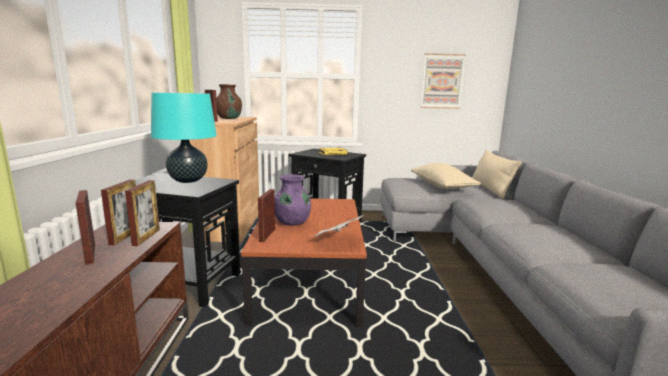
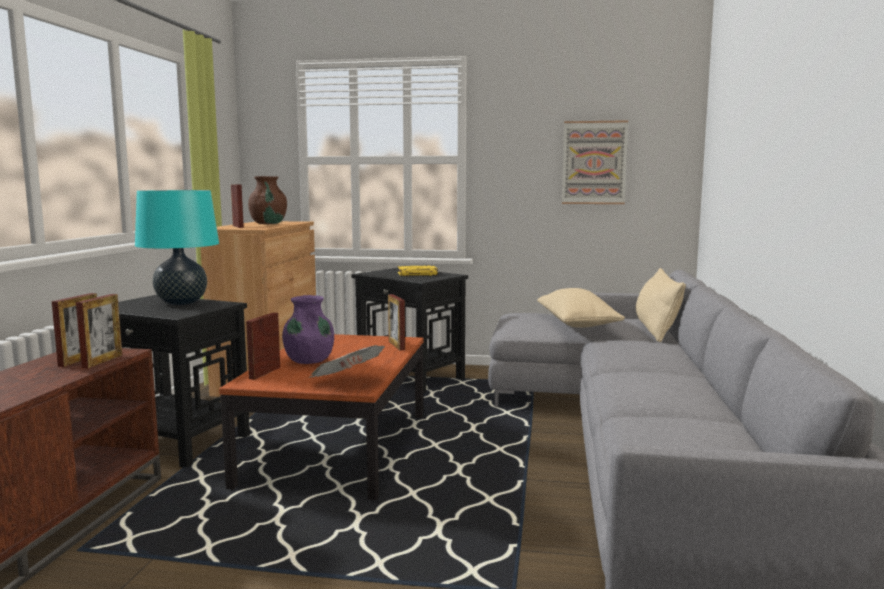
camera: 10 degrees right, 5 degrees down
(90, 254) = (34, 373): picture frame -> picture frame (396, 345)

